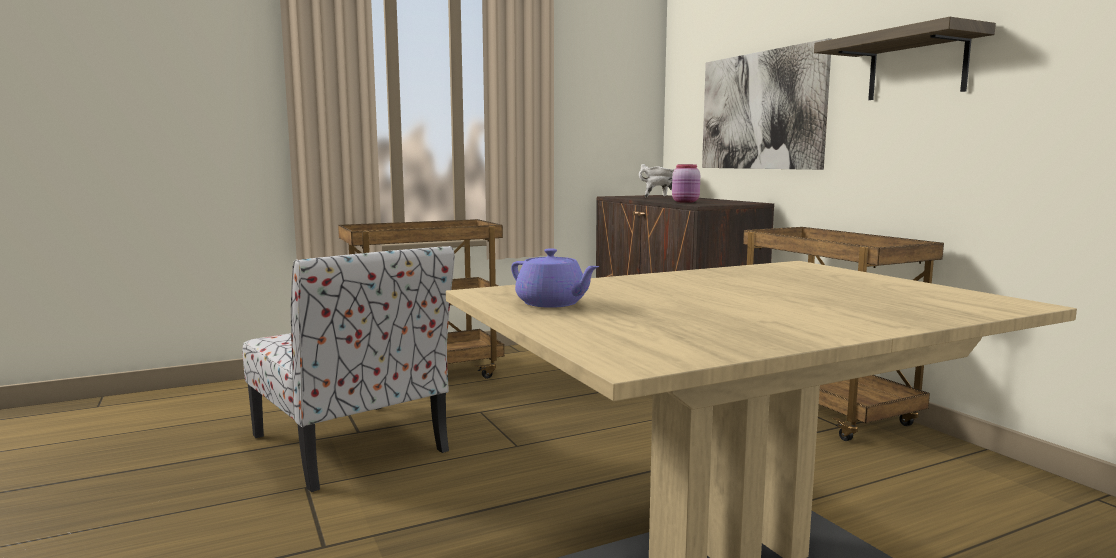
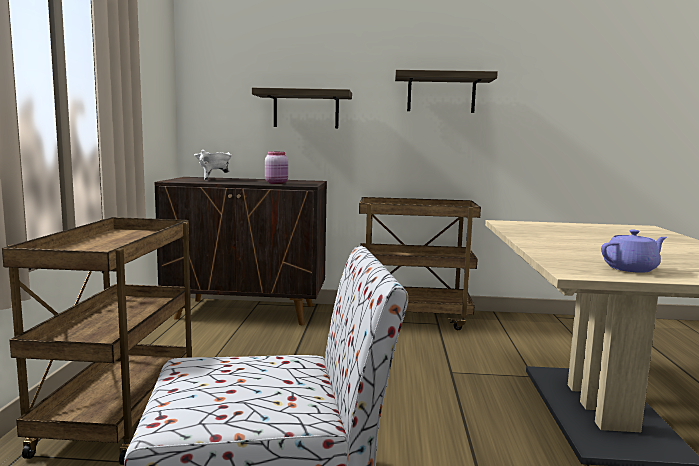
camera: 60 degrees left, 0 degrees up
(760, 111) = (306, 109): picture -> shelf

